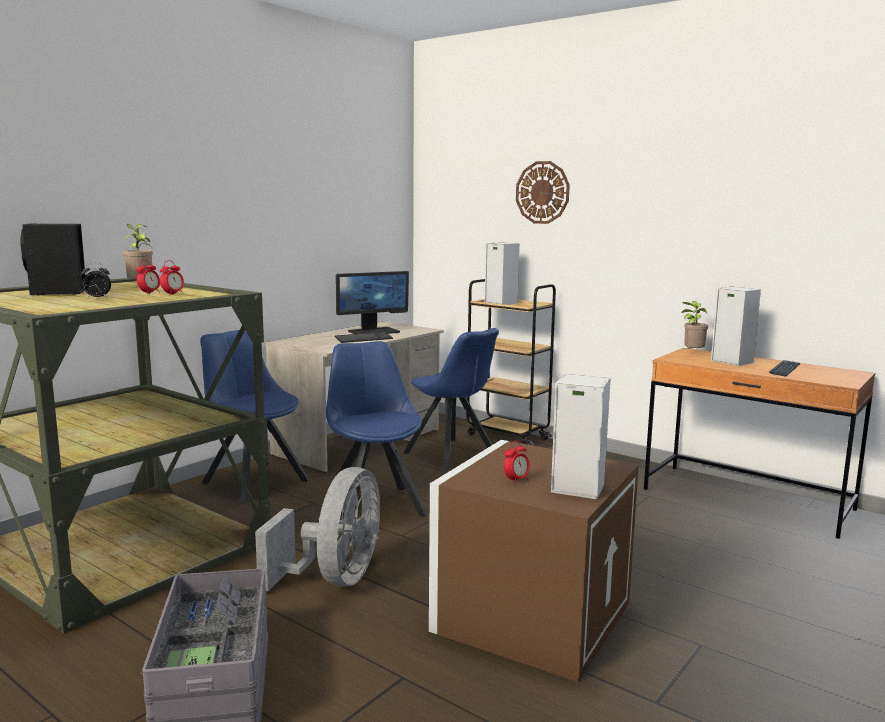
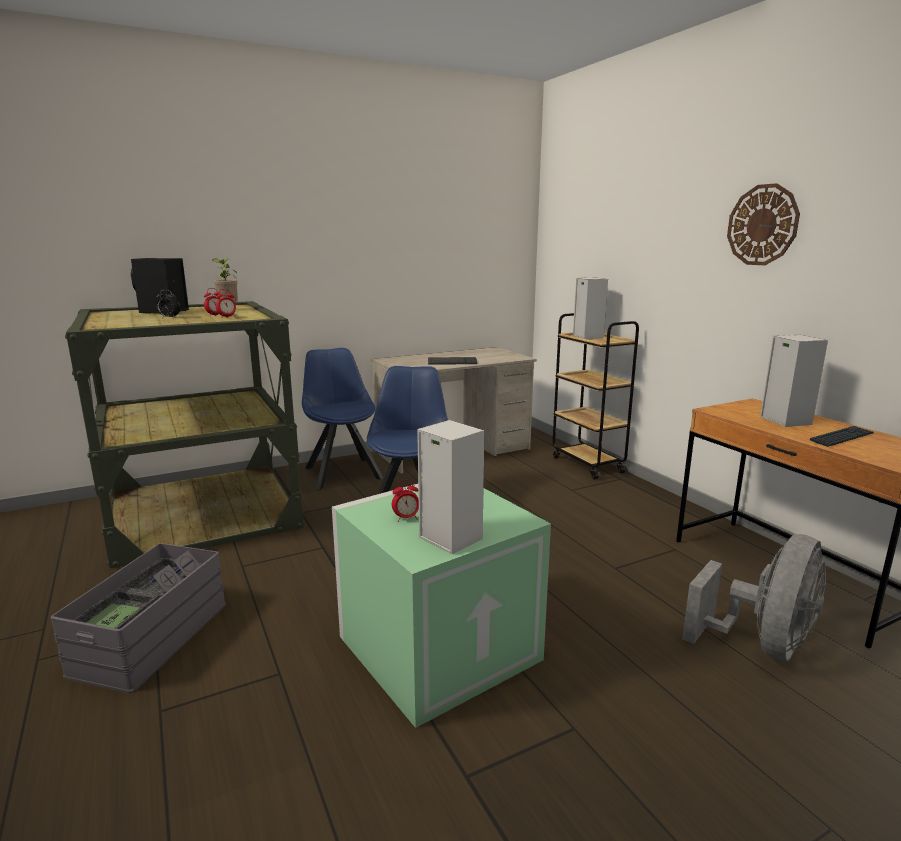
camera: 25 degrees right, 5 degrees up
(335, 579) = (317, 569): grey fan -> grey fan (762, 645)
(373, 331) = (472, 356): monitor -> none
(452, 454) = (520, 474): blue chair -> none
(531, 615) = (439, 645): brown storage box -> green storage box
(542, 192) = (636, 227): wall clock -> wall clock (762, 225)
(692, 353) = (750, 406): potted plant -> none

